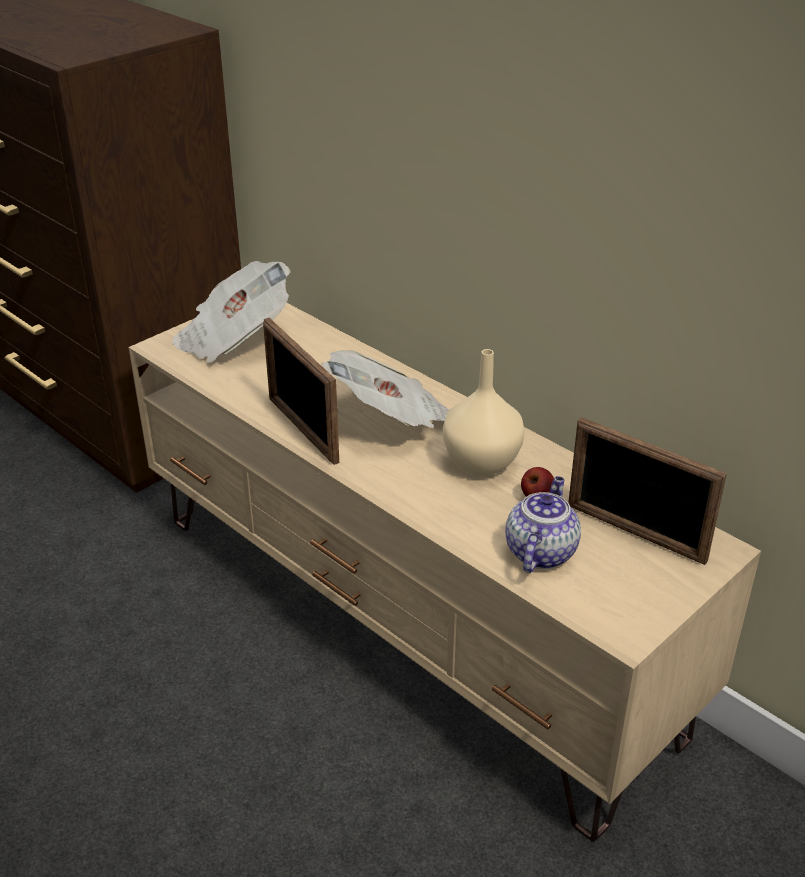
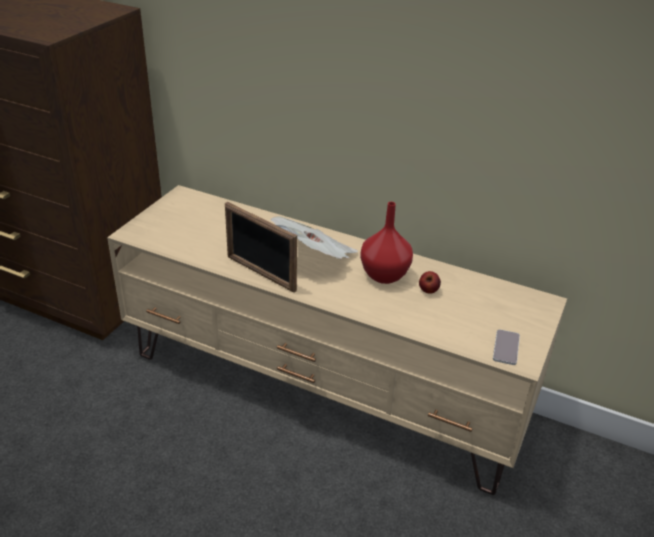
camera: 20 degrees left, 0 degrees up
(234, 338) = (179, 220): newspaper -> none
(482, 464) = (385, 276): beige vase -> red vase
(540, 551) = (448, 323): teapot -> none
(611, 607) = (506, 348): none -> phone
(635, 533) = (495, 301): picture frame -> none

